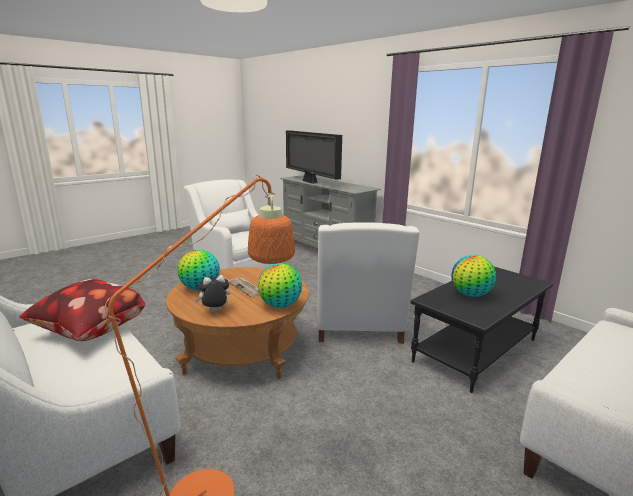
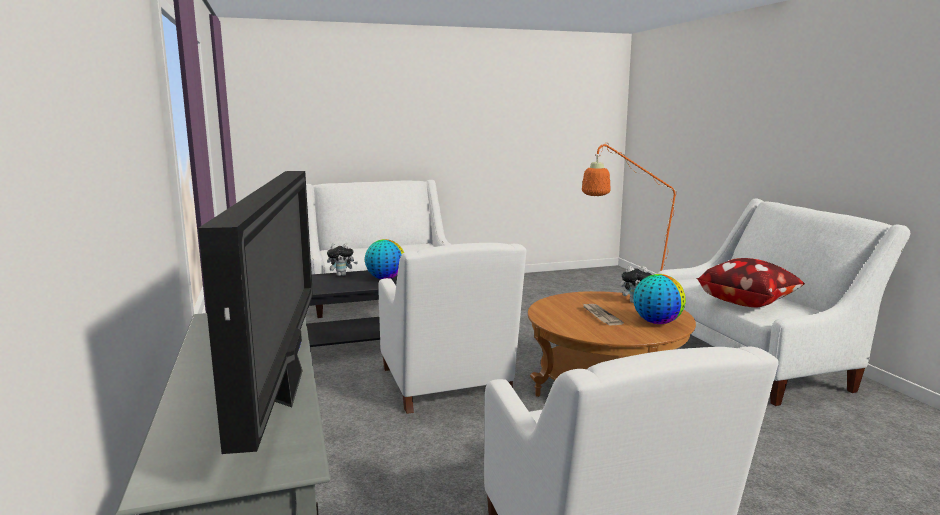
camera: 155 degrees left, 5 degrees down
(280, 305) = (569, 298): globe -> none
(358, 324) = (447, 385): white armchair -> white armchair turned 135 degrees clockwise
(516, 292) = (342, 275): none -> plush toy

